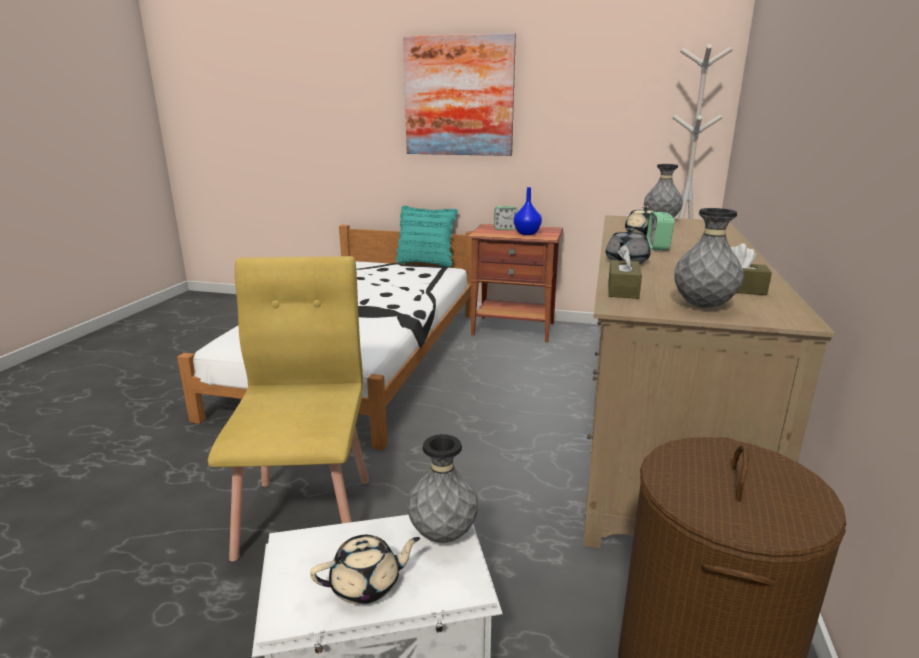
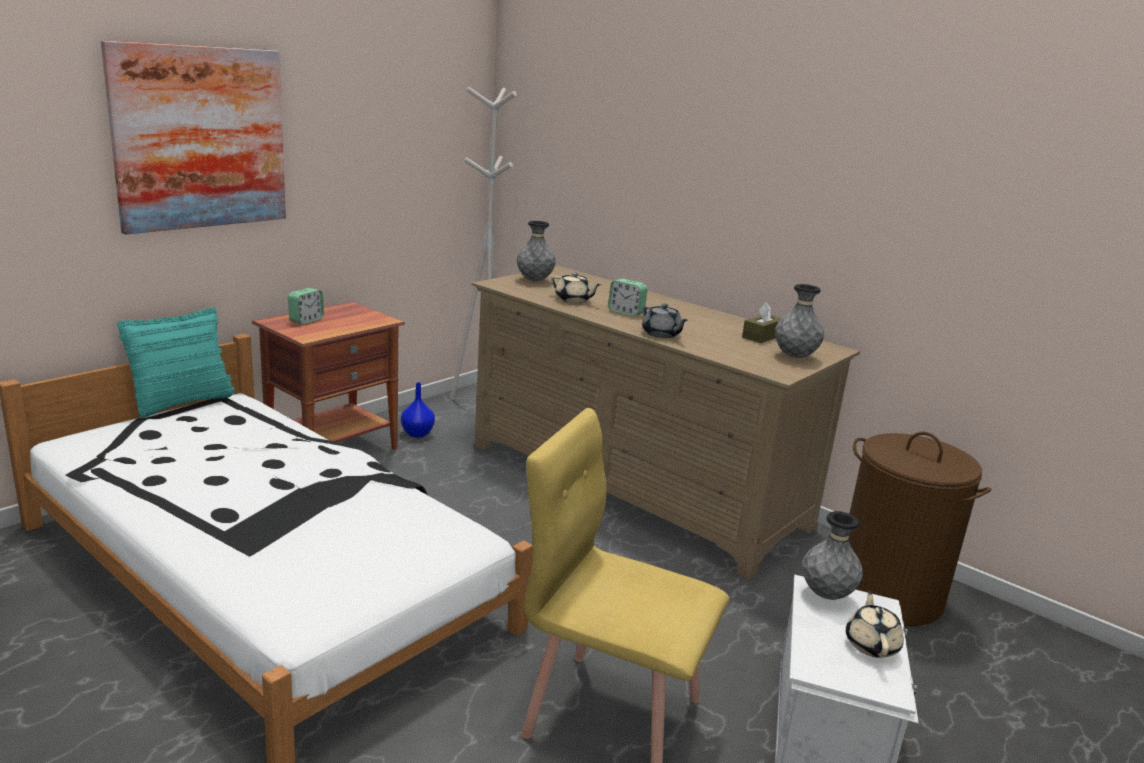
camera: 65 degrees left, 0 degrees up
(526, 233) = (350, 321): blue vase -> blue vase (417, 434)
(623, 290) = (739, 360): brown tissue box -> none

